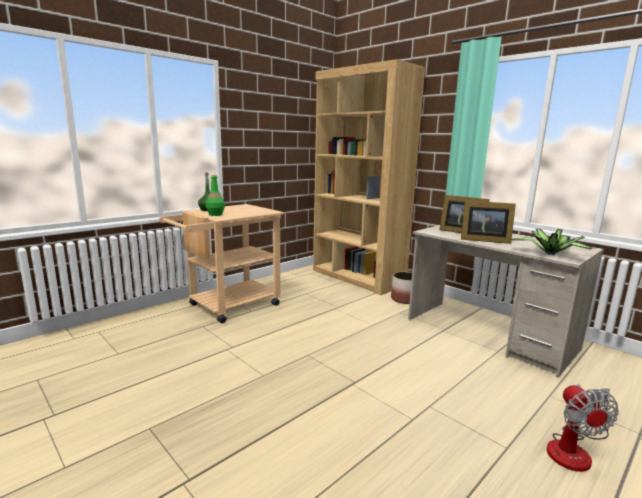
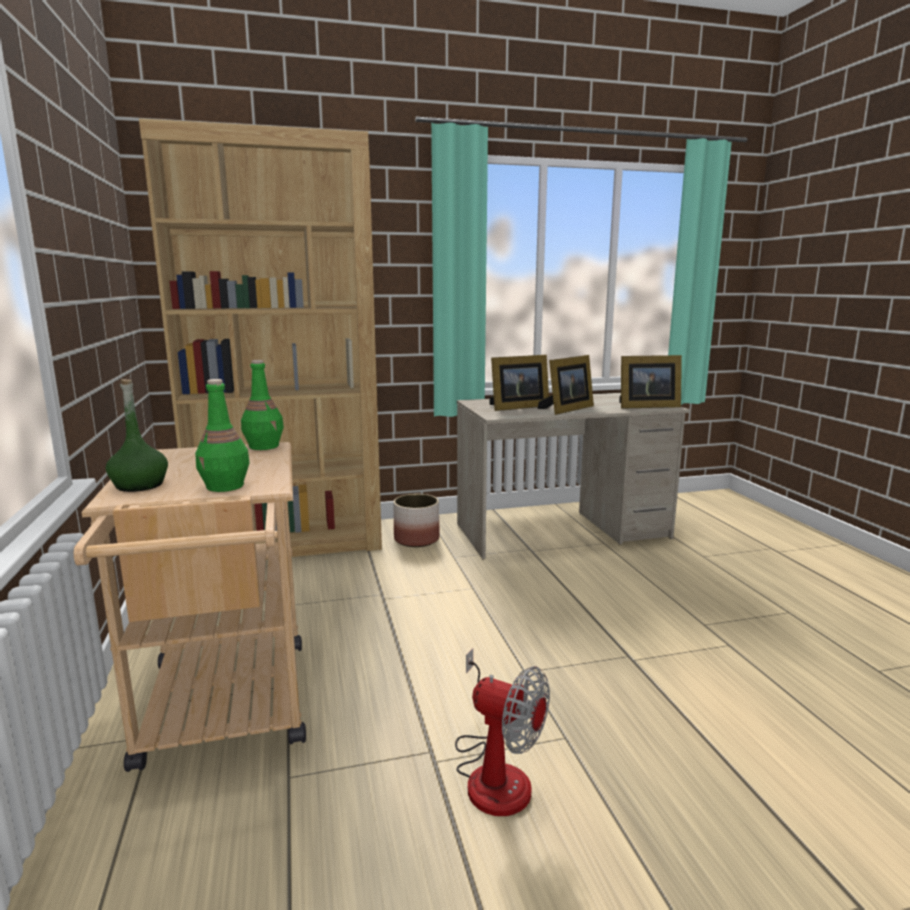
camera: 60 degrees left, 0 degrees up
(270, 210) = (264, 446): none -> green bottle
(550, 254) = (645, 406): potted plant -> picture frame
(574, 449) = (793, 583): fan -> fan (494, 772)

